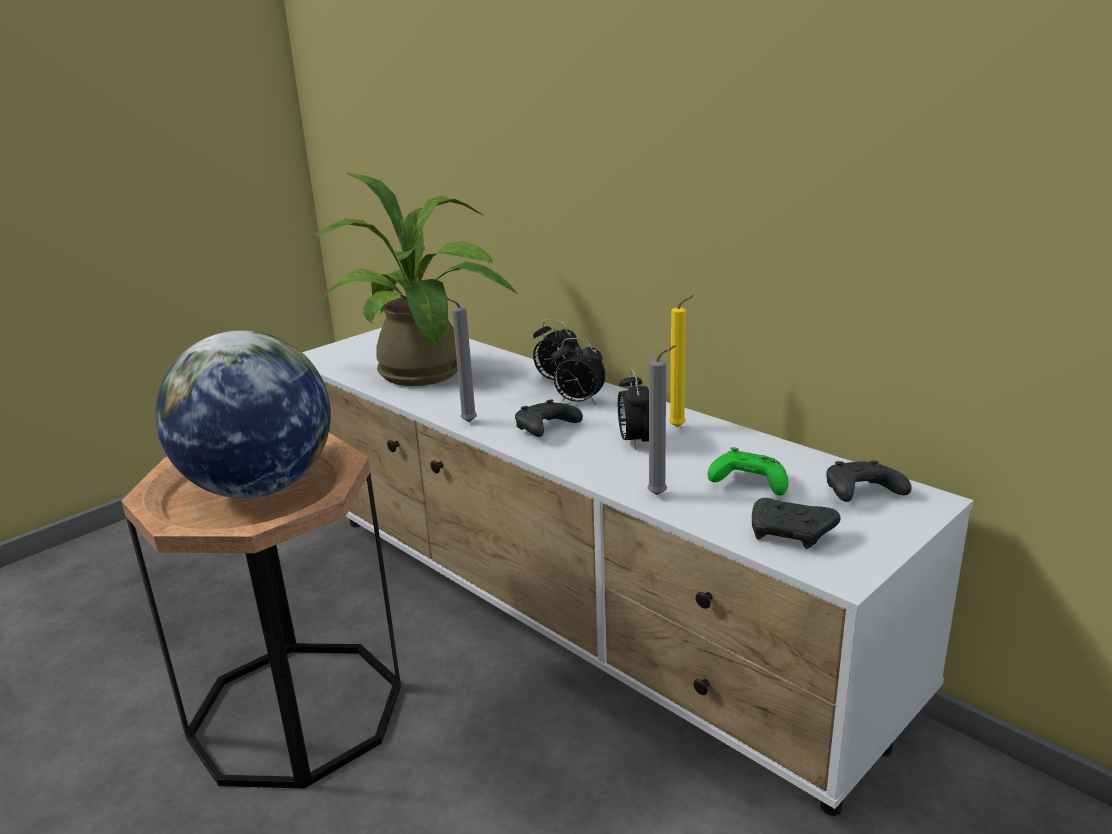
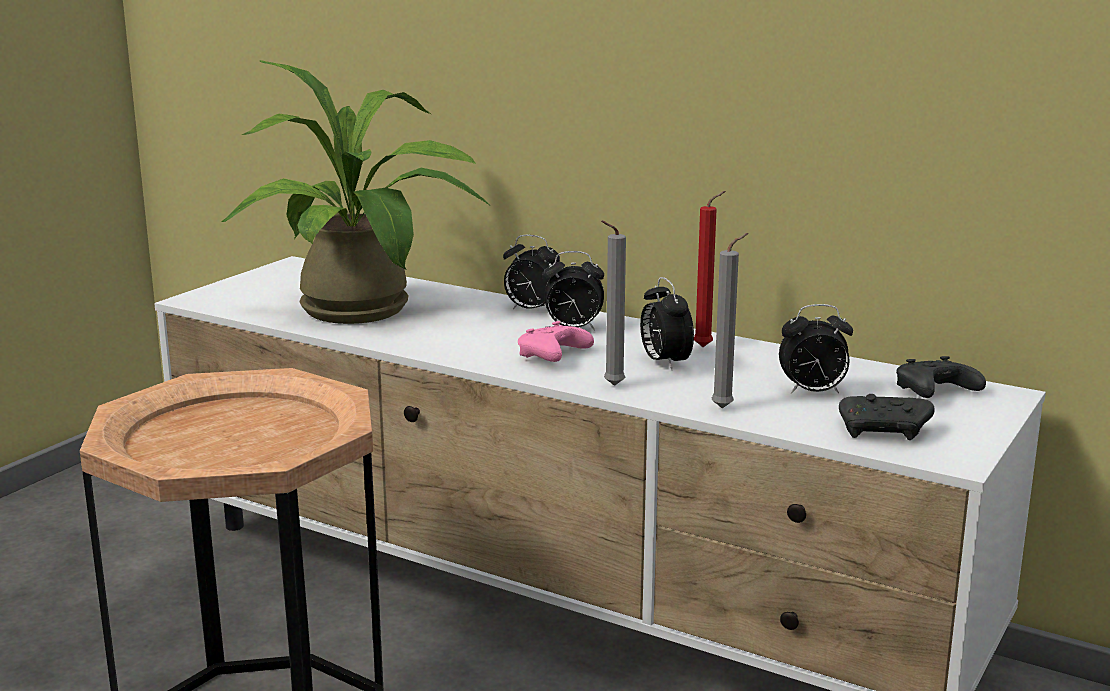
camera: 15 degrees left, 5 degrees down
(259, 487) = (241, 431): globe -> none
(466, 422) = (451, 355): grey candle -> grey candle (611, 386)
(545, 430) = (553, 357): black game controller -> pink game controller
(680, 427) = (706, 347): yellow candle -> red candle
(747, 484) = (812, 392): green game controller -> alarm clock

